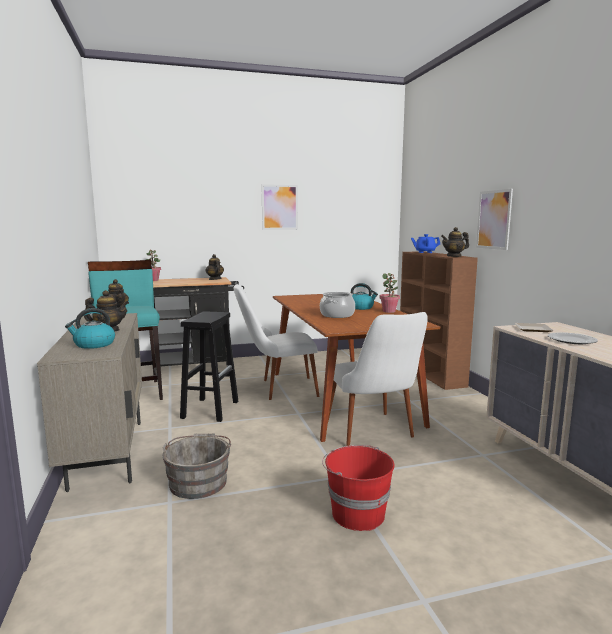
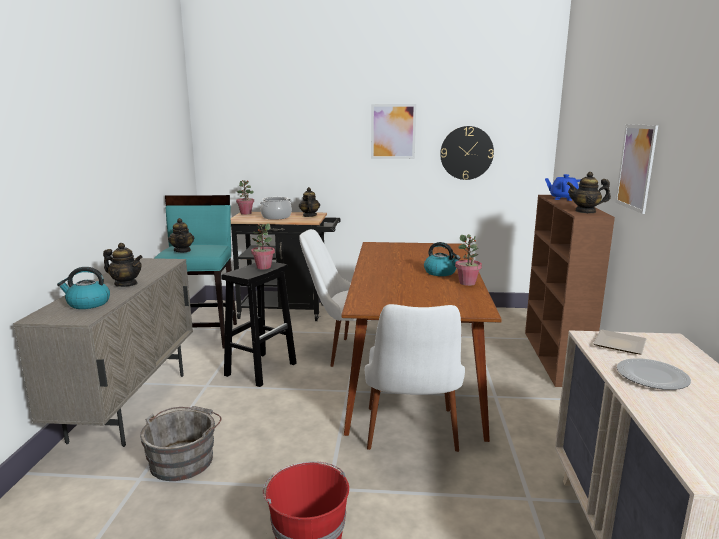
camera: 20 degrees right, 5 degrees up
(212, 315) = (263, 267): none -> potted plant
(337, 224) = (466, 153): none -> wall clock
(337, 315) = (394, 283): cooking pot -> cooking pot (276, 217)

